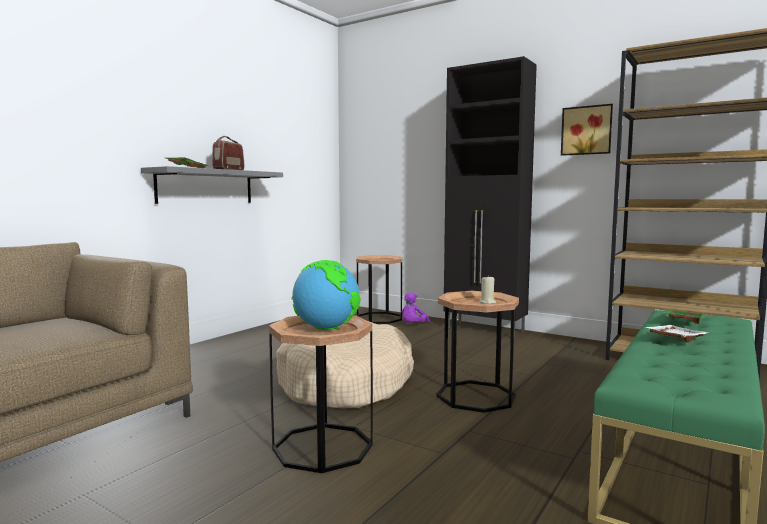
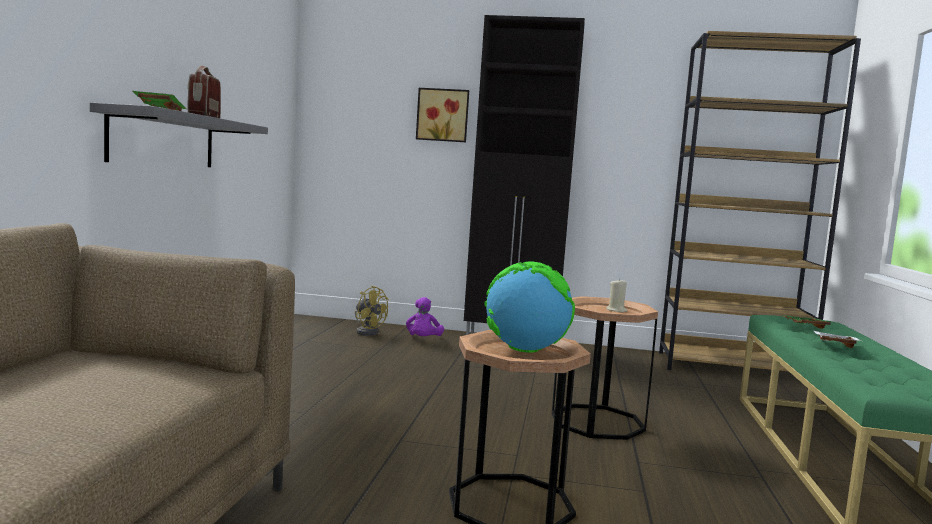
camera: 25 degrees left, 0 degrees up
(346, 383) = (435, 420): beige dog bed -> none
(379, 318) = (368, 332): brown side table -> yellow fan
(586, 130) = (636, 113): picture -> picture (443, 115)

